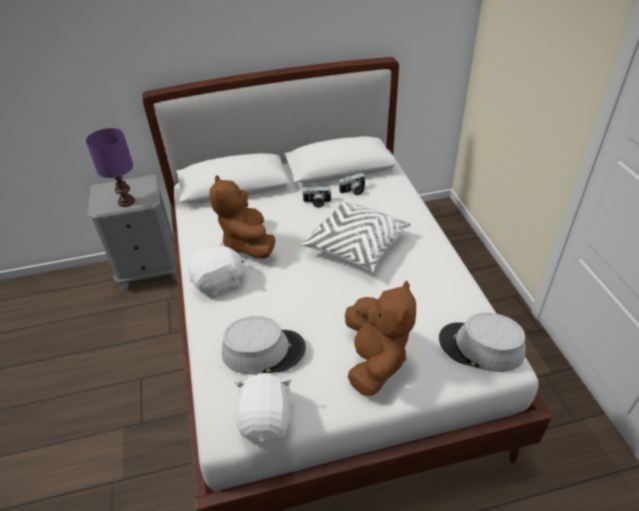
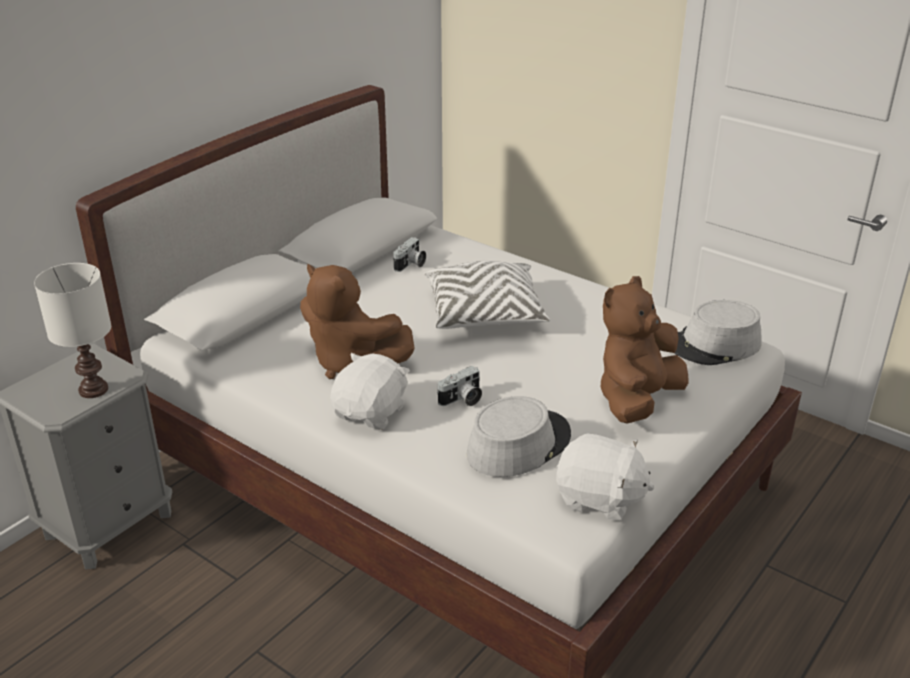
camera: 40 degrees left, 10 degrees down
(126, 201) = (92, 390): purple table lamp -> white table lamp
(266, 419) = (599, 498): white plush toy -> white plush toy turned 150 degrees clockwise
(317, 202) = (381, 291): camera -> camera (462, 399)
(375, 361) = (637, 400): brown plush toy -> brown plush toy turned 105 degrees counterclockwise

